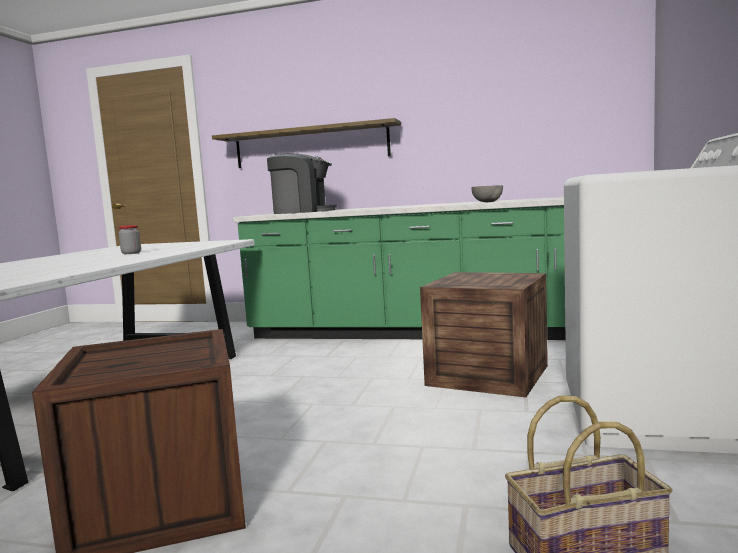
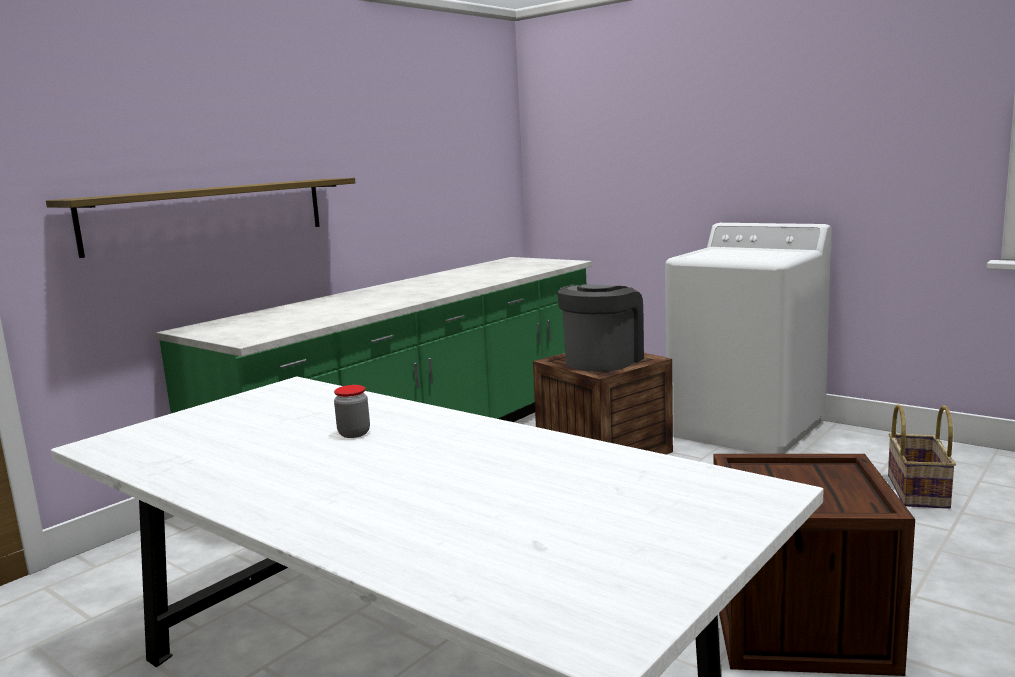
camera: 65 degrees left, 5 degrees up
(303, 212) = (294, 322): coffee machine -> coffee machine (602, 360)
(488, 202) = (494, 280): grey bowl -> none

